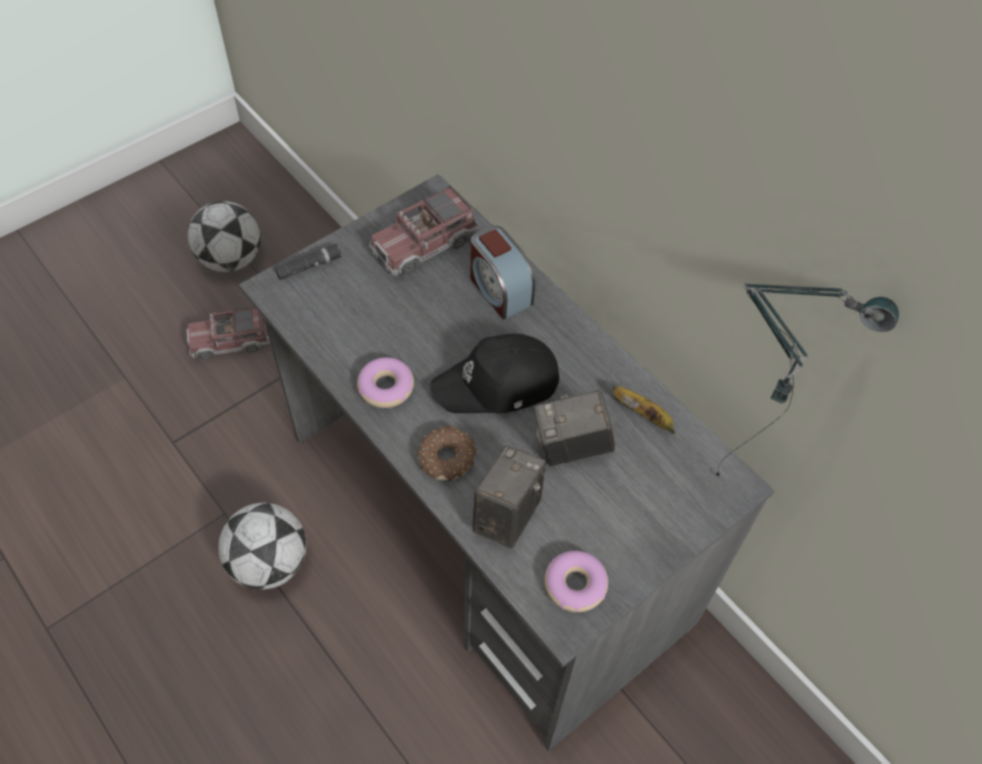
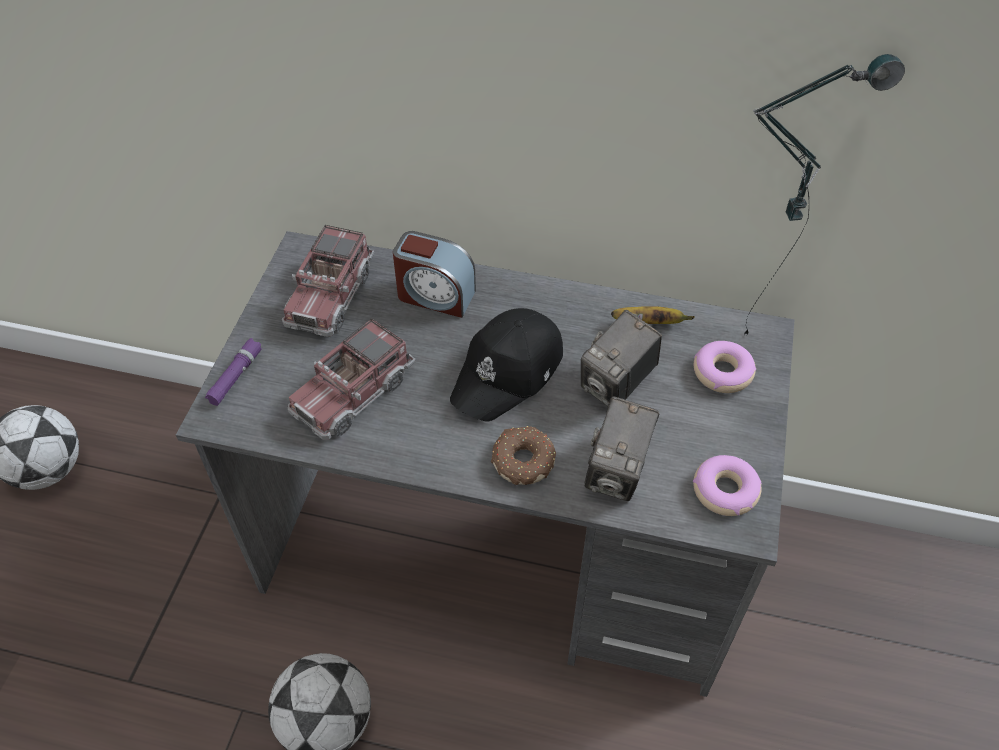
camera: 35 degrees left, 5 degrees down
(230, 341) = (112, 546): toy truck -> toy truck (353, 393)
(309, 266) = (235, 376): black flashlight -> purple flashlight
(386, 387) = (411, 437): donut -> donut (722, 373)
(507, 513) = (617, 472): camera -> camera turned 150 degrees counterclockwise

